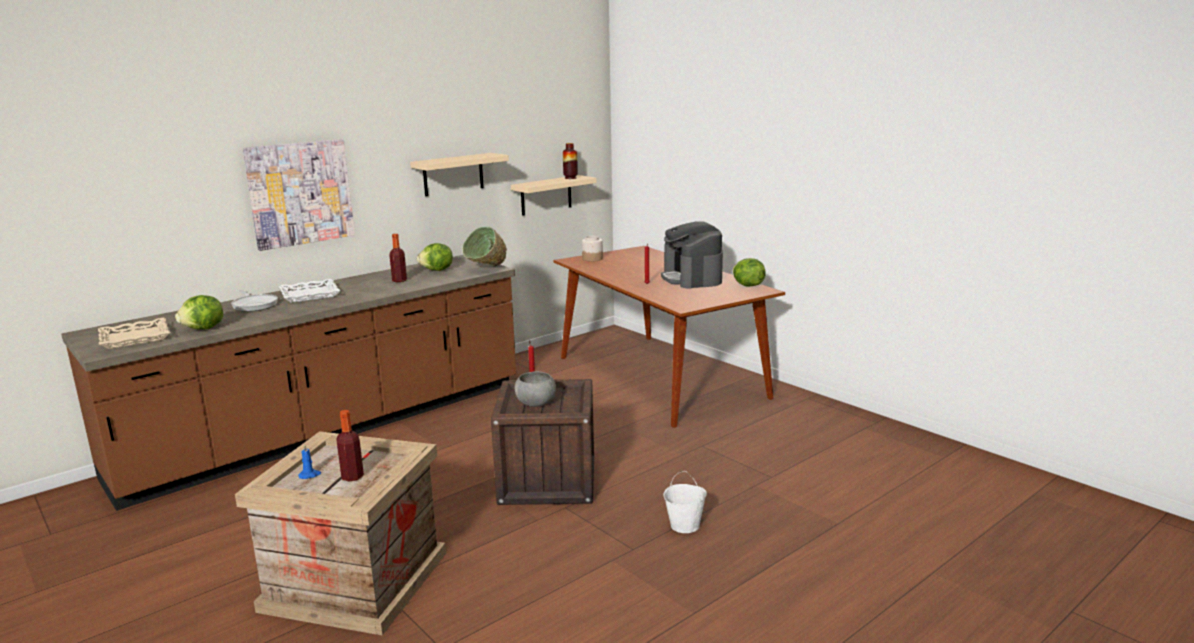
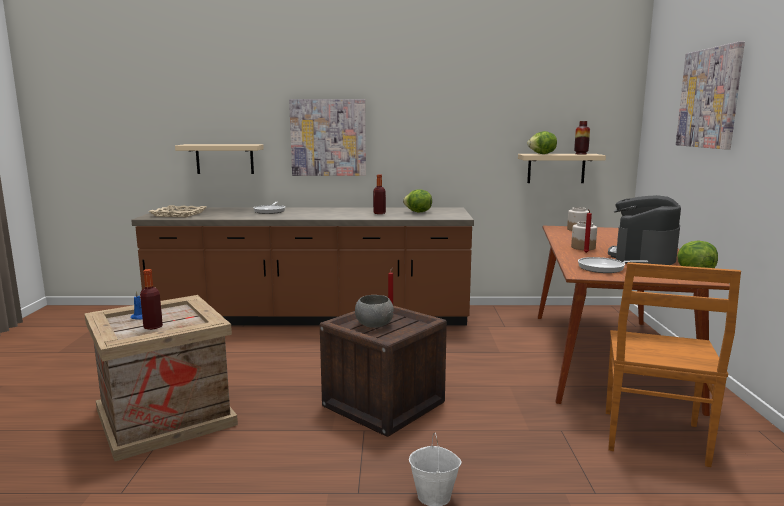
camera: 40 degrees right, 5 degrees down
(204, 329) = (216, 216): lettuce -> lettuce (542, 154)
(310, 295) = (310, 211): white tray -> none
(453, 174) = (461, 138): beige shelf -> beige shelf (224, 159)
(487, 270) = (452, 217): green bowl -> none
(635, 279) = (583, 247): none -> jar
(687, 297) = (604, 268): none -> frying pan
(704, 125) = (709, 98): none -> picture
(761, 428) = (654, 439): none -> brown chair

